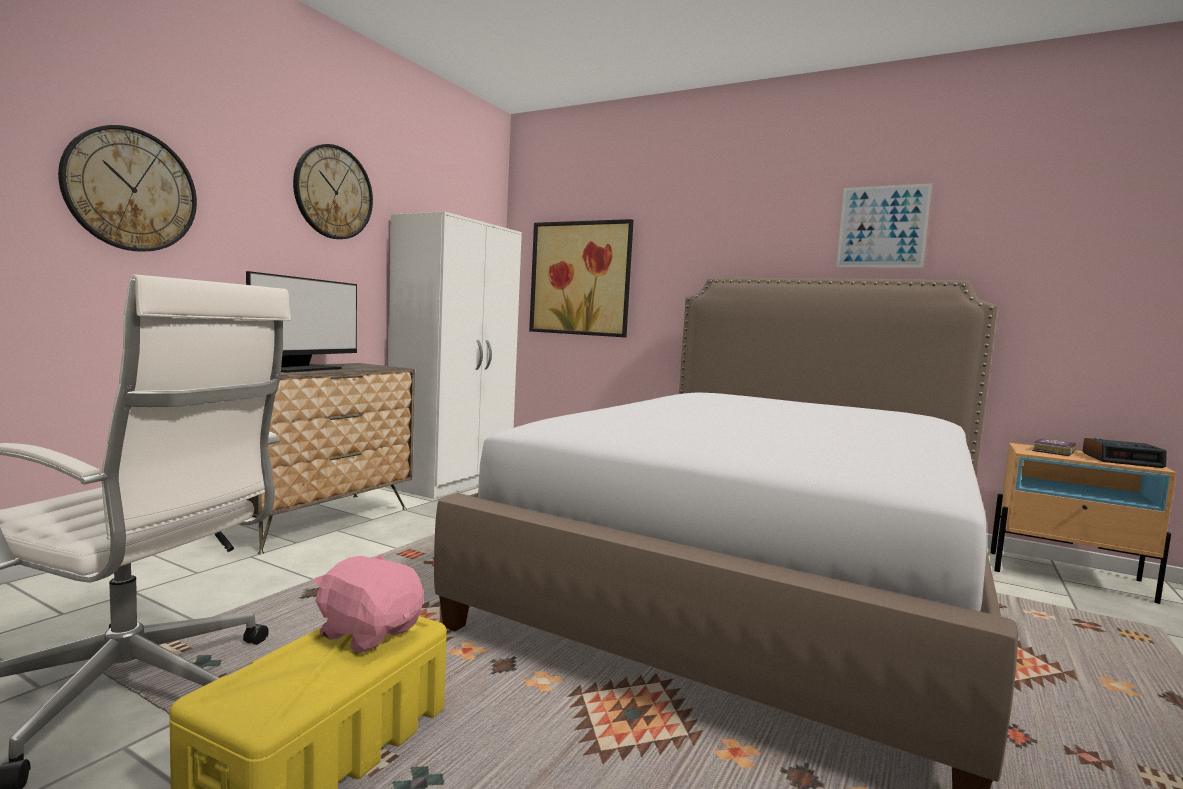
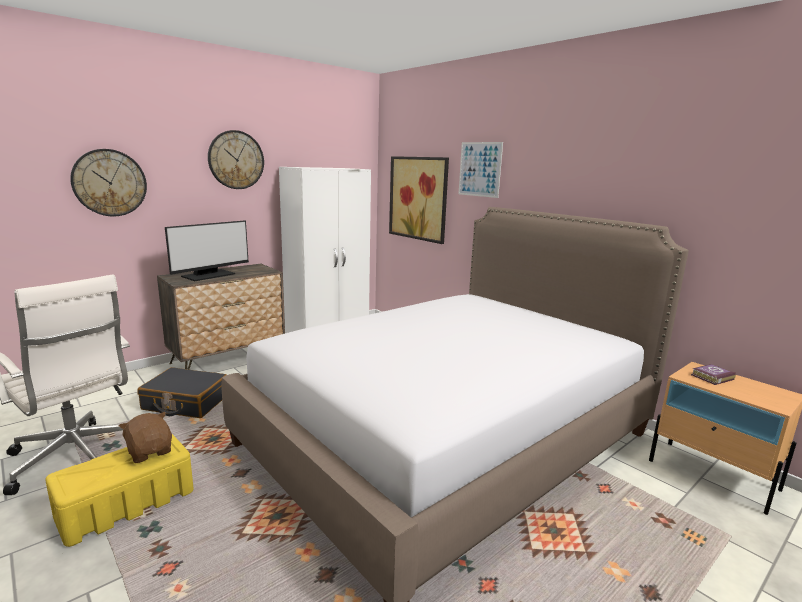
camera: 20 degrees right, 10 degrees up
(294, 584) = (186, 403): none -> black suitcase
(369, 632) = (150, 451): pink plush toy -> brown plush toy
(882, 227) = (613, 174): picture -> picture (479, 169)
(1122, 460) = (763, 395): alarm clock -> none

